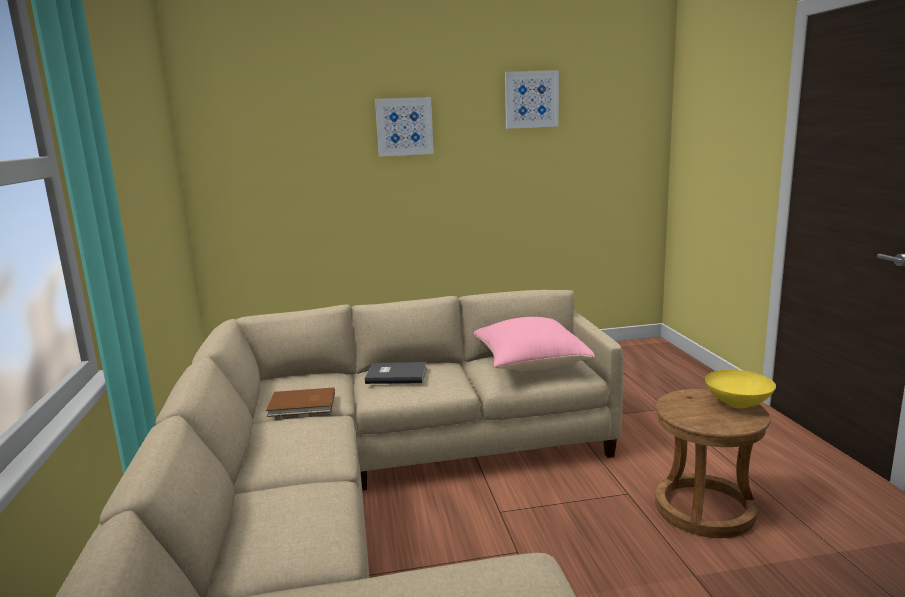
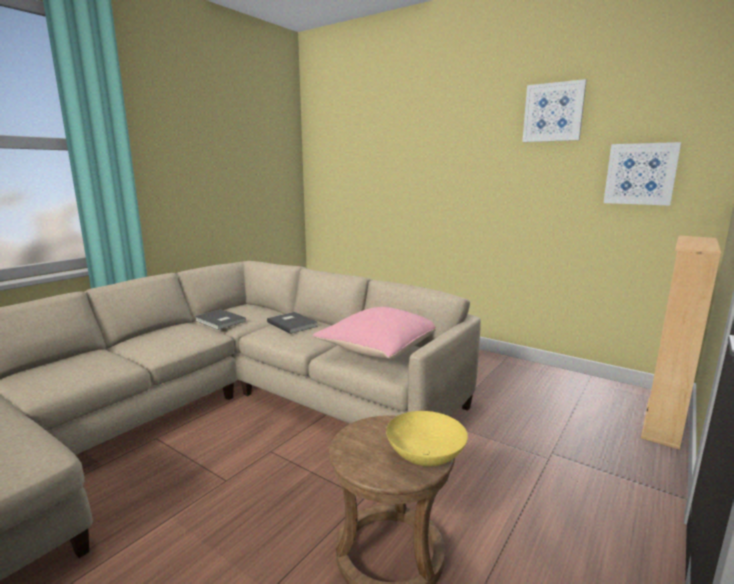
camera: 45 degrees right, 0 degrees up
(303, 405) = (219, 321): brown book -> grey book
(404, 126) = (435, 140): picture -> picture (640, 174)
(674, 357) = (663, 422): none -> beige bookcase

